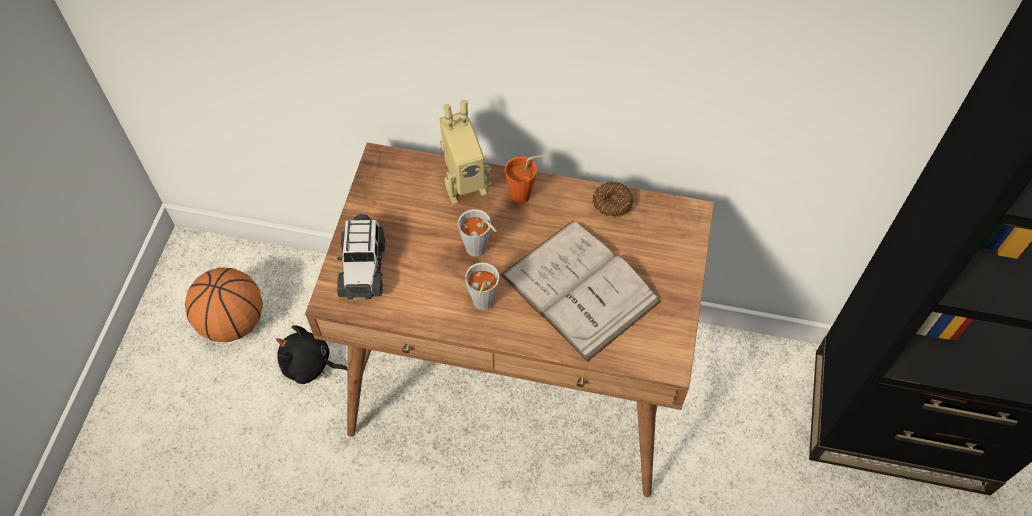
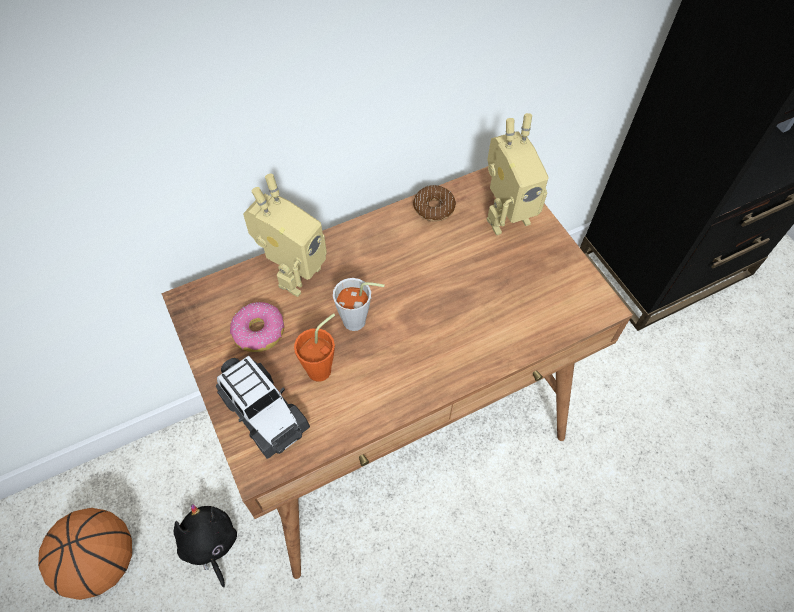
camera: 40 degrees left, 0 degrees up
(310, 365) = (210, 544): black plush toy -> black plush toy turned 90 degrees clockwise
(406, 211) = (259, 331): none -> donut
(481, 305) = (406, 368): grey cup -> none
(525, 195) = (355, 247): orange cup -> orange cup (323, 367)
(579, 288) = (474, 295): white book -> none
(662, 245) = (505, 216): none -> toy robot

